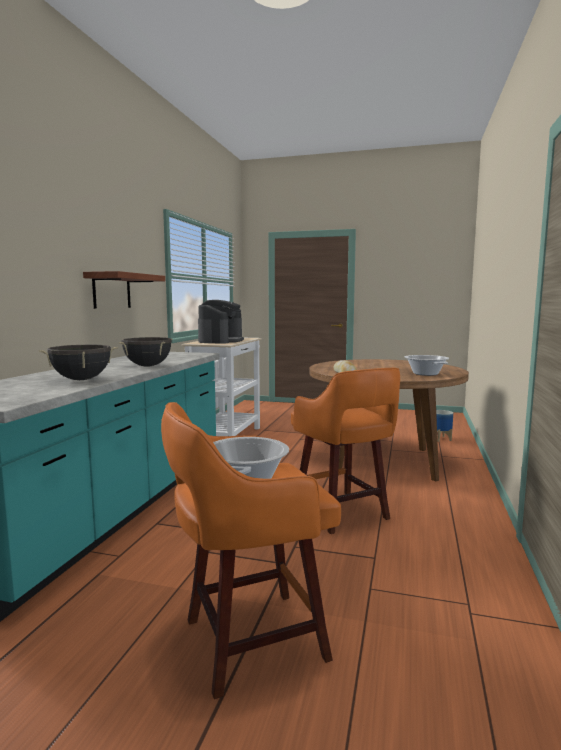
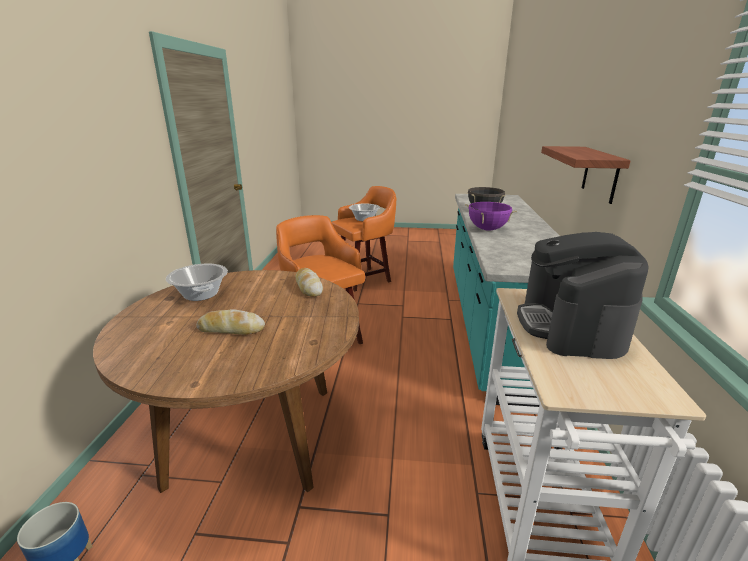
camera: 170 degrees right, 15 degrees up
(148, 366) = (487, 229): black cooking pot -> purple cooking pot
(383, 366) = (231, 329): none -> bread

